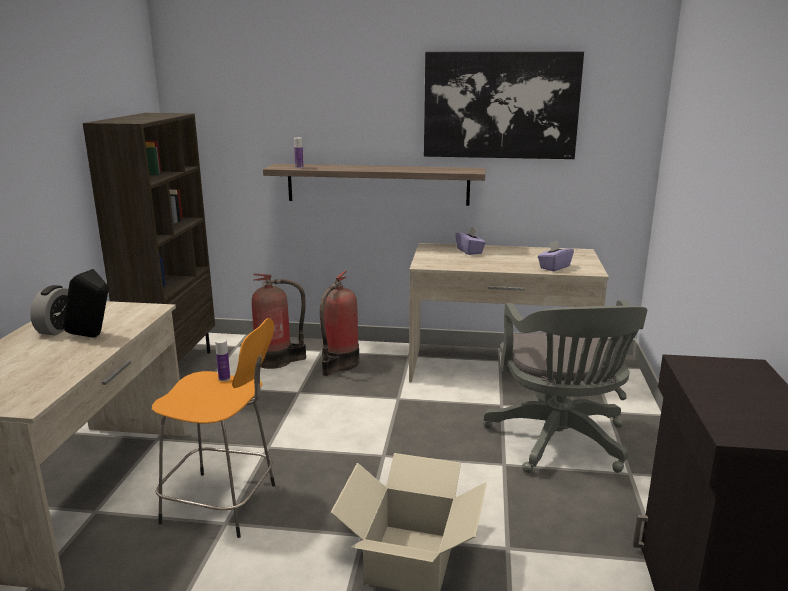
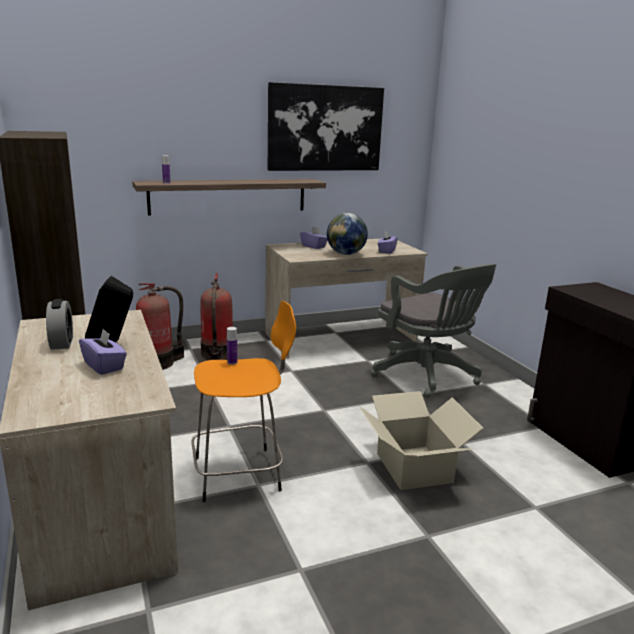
camera: 30 degrees left, 0 degrees up
(50, 360) = (104, 366): none -> purple tissue box
(493, 265) = (346, 254): none -> globe

